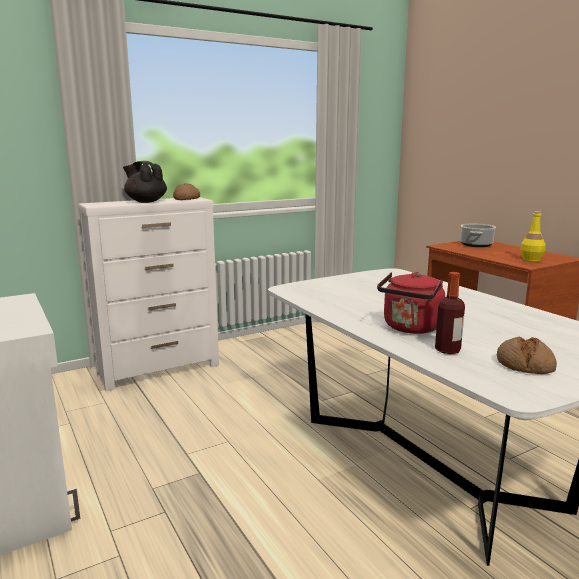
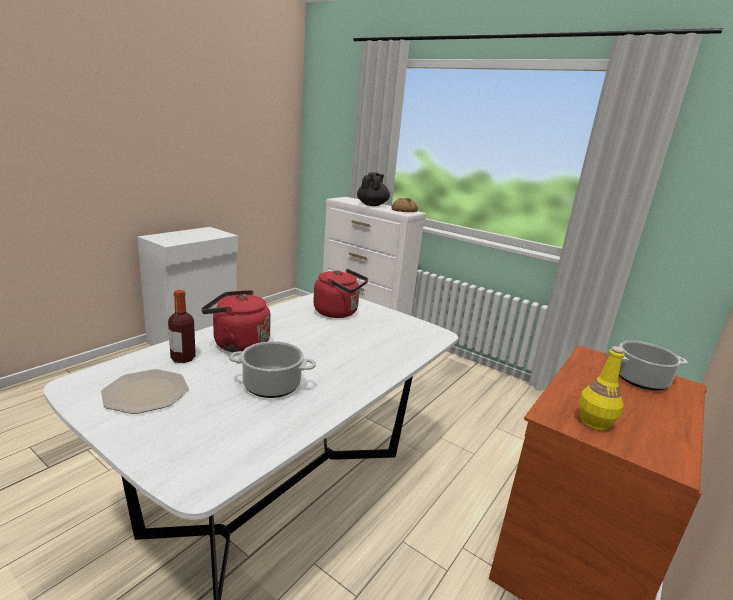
camera: 65 degrees right, 5 degrees up
(337, 290) = (338, 312): none -> red kettle
(495, 322) = (272, 385): none -> cooking pot
(525, 365) = (146, 393): bread -> plate

